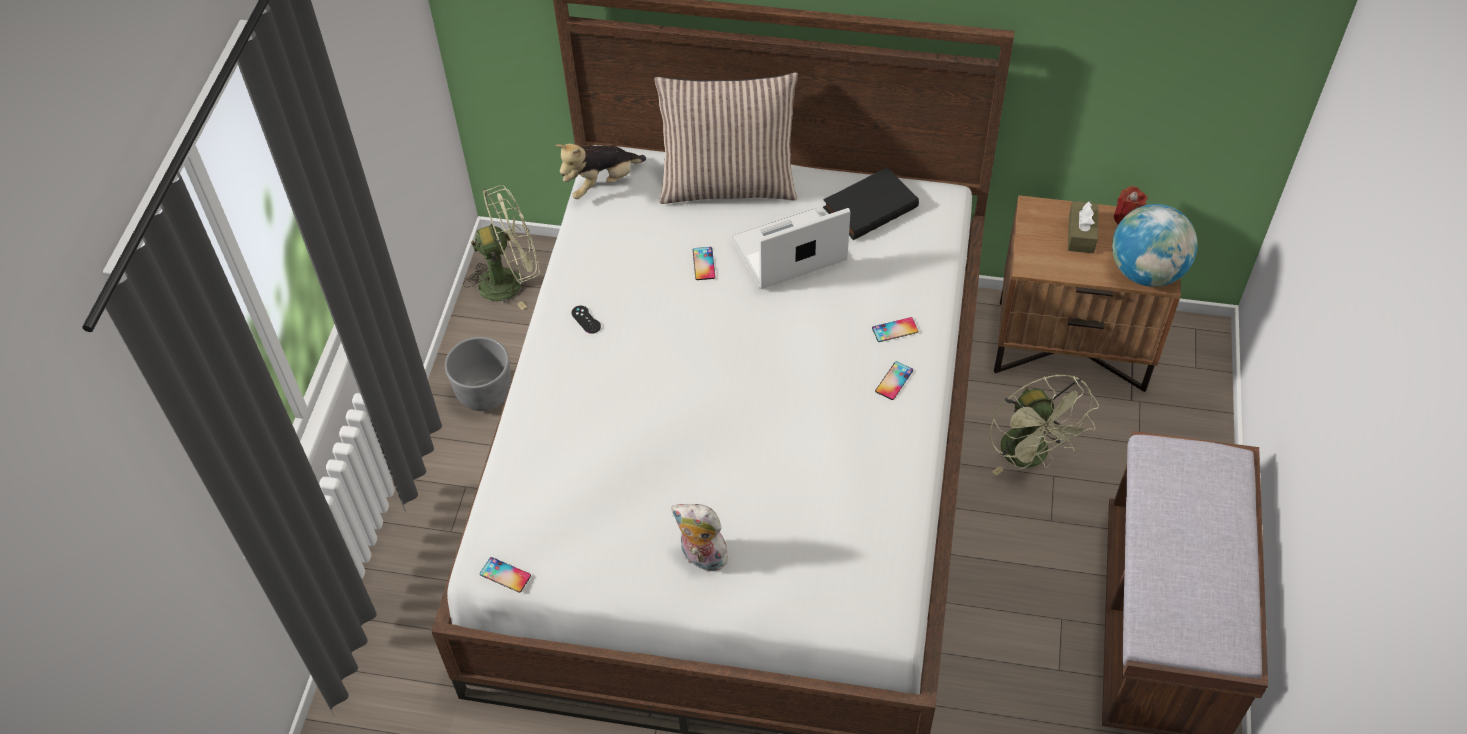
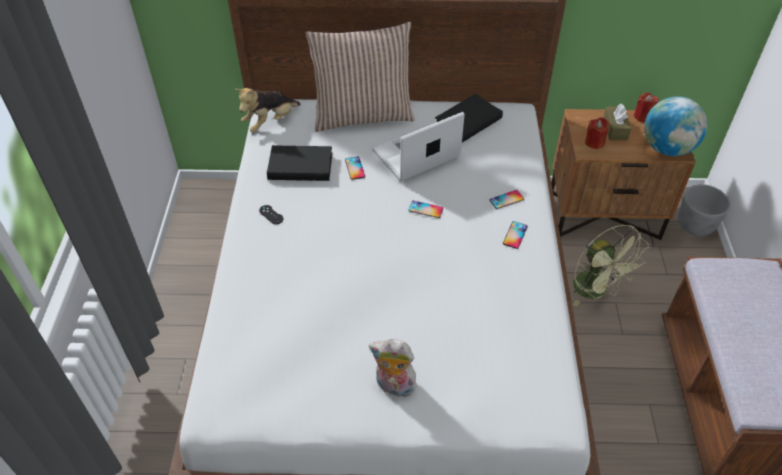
camera: 10 degrees left, 5 degrees down
(486, 395) = (196, 290): grey planter -> grey planter (695, 226)
(505, 575) = (229, 421): phone -> phone (425, 209)
(510, 281) = (205, 210): green fan -> none
(634, 252) = (301, 165): none -> black book
(1045, 252) = (594, 142): none -> red candle

